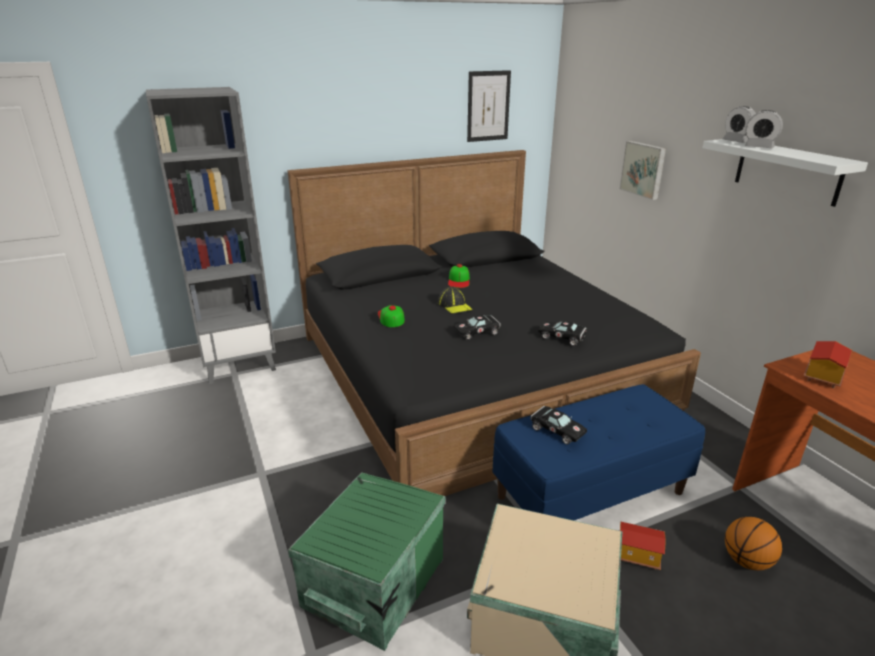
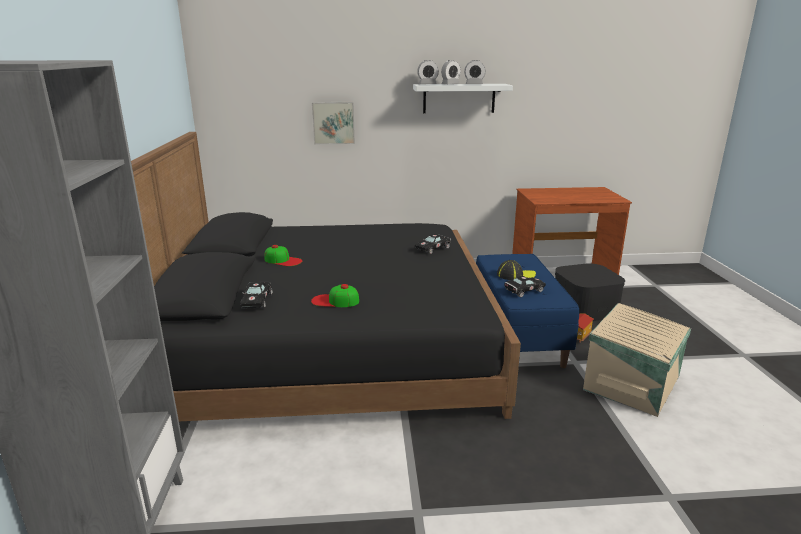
camera: 70 degrees left, 5 degrees down
(371, 582) = (593, 451): green storage box -> none
(454, 305) = (338, 271): cap -> cap (515, 275)
(478, 332) = (401, 271): black toy car -> black toy car (257, 300)
(488, 106) = (164, 86): picture -> none
(747, 561) = (584, 308): basketball -> black storage box
(792, 153) = (474, 84): none -> alarm clock
(822, 376) = (552, 198): toy house -> none

